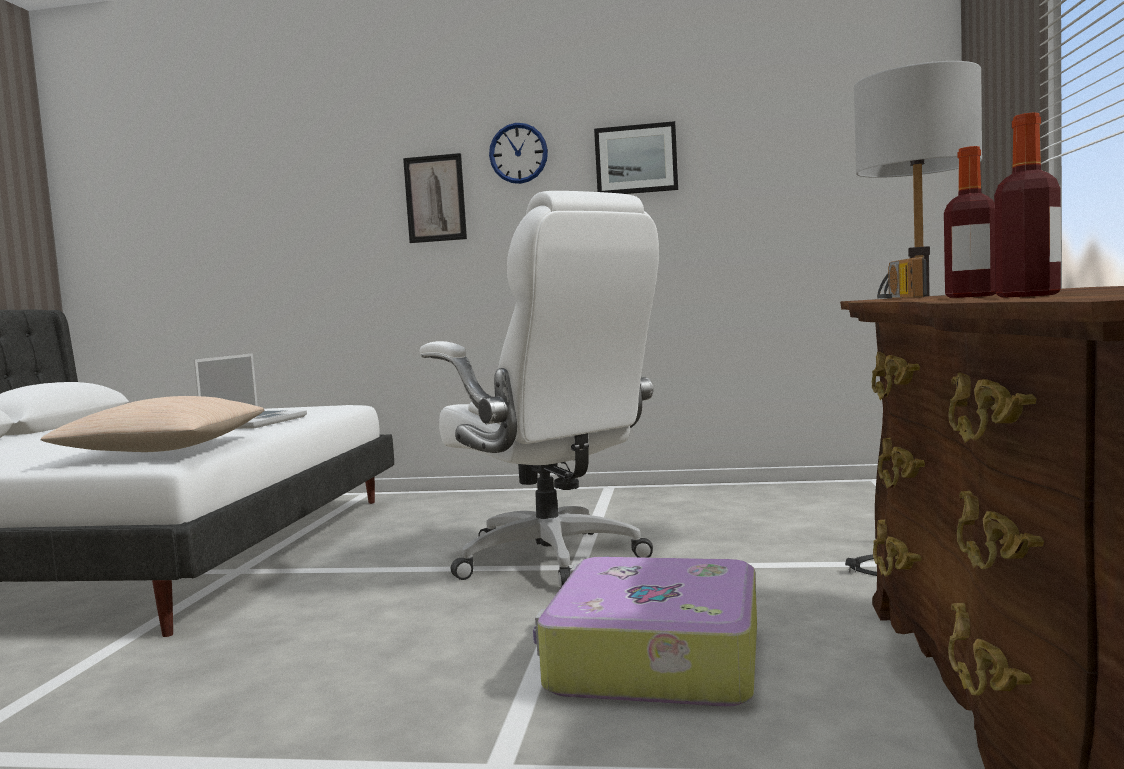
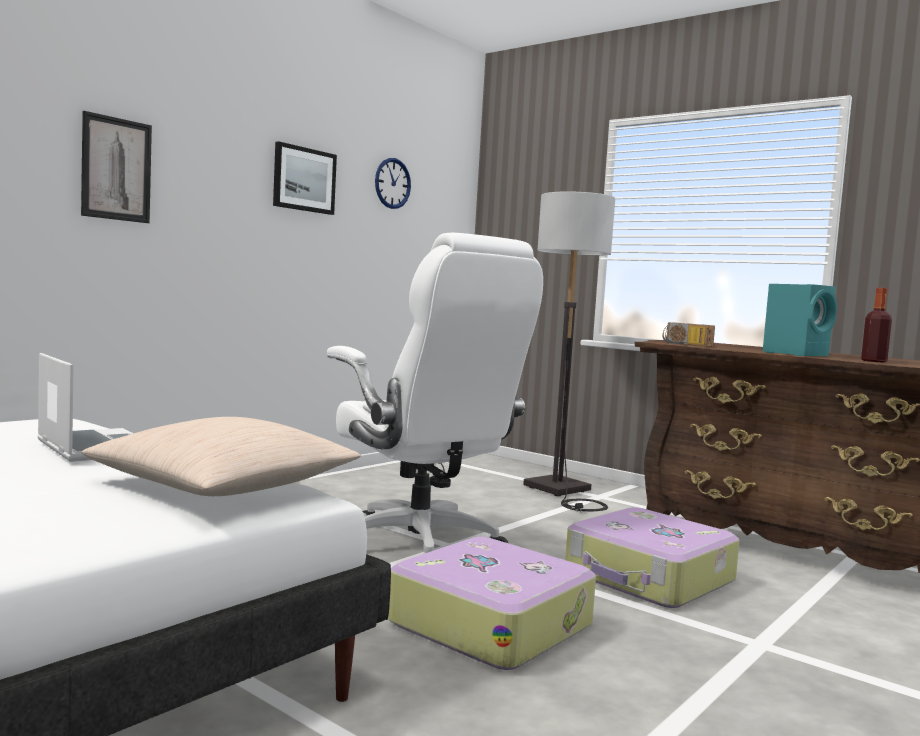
camera: 60 degrees left, 0 degrees up
(378, 633) = (491, 623): none -> suitcase
(518, 153) = (208, 143): wall clock -> wall clock (392, 183)
(552, 560) = (420, 546): white office chair -> white office chair turned 60 degrees clockwise
(971, 296) = (797, 354): bottle -> turquoise speaker

